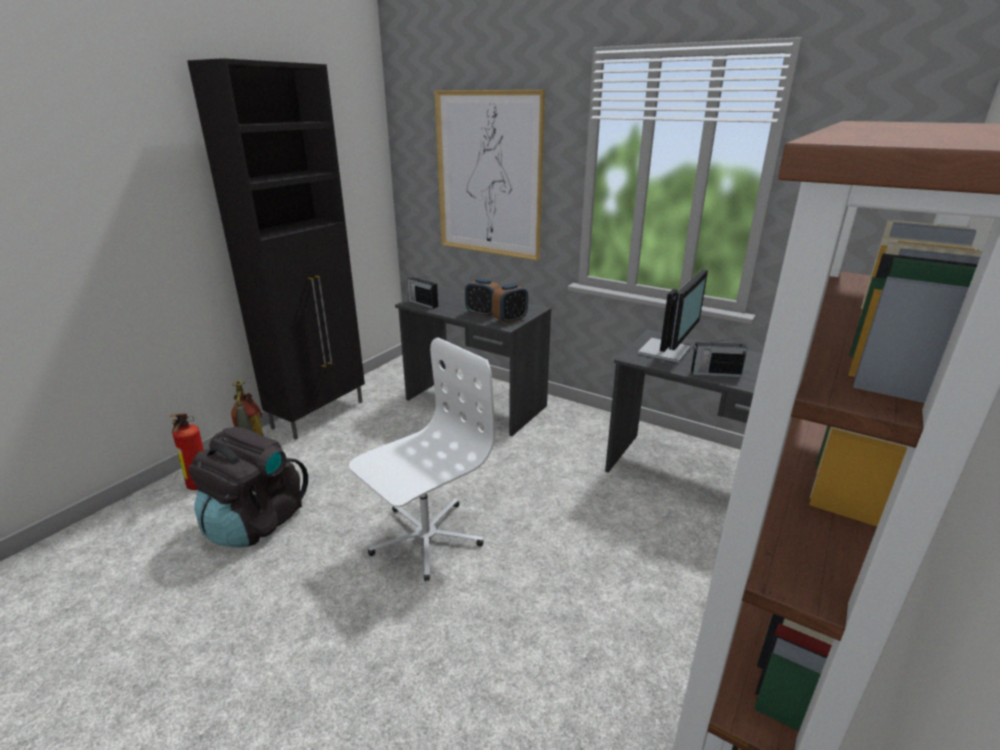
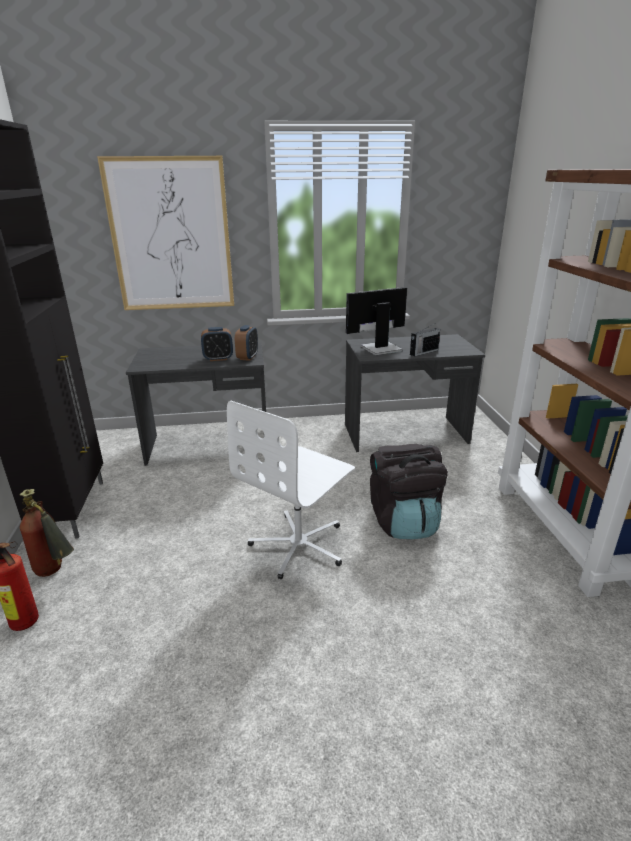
camera: 40 degrees left, 0 degrees up
(255, 522) = (141, 613): black backpack -> black backpack (403, 521)
(423, 303) = (151, 365): radio -> none
(425, 537) = (299, 545): white office chair -> white office chair turned 150 degrees counterclockwise
(667, 351) = (379, 348): monitor -> monitor turned 105 degrees counterclockwise

